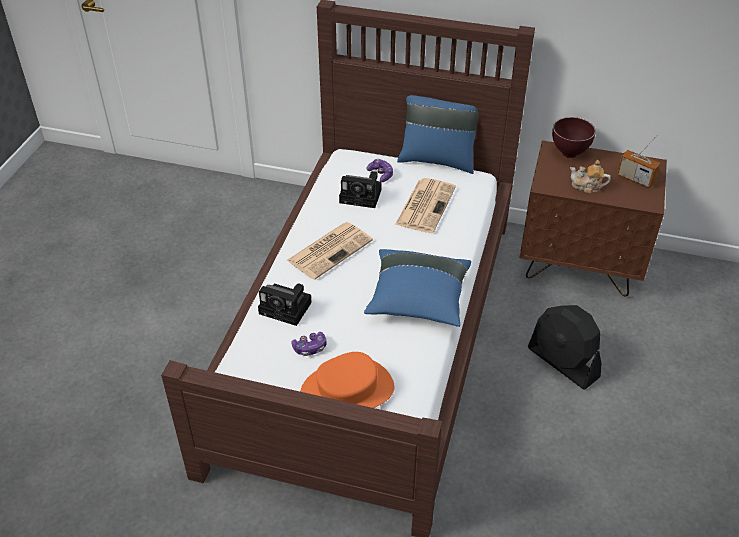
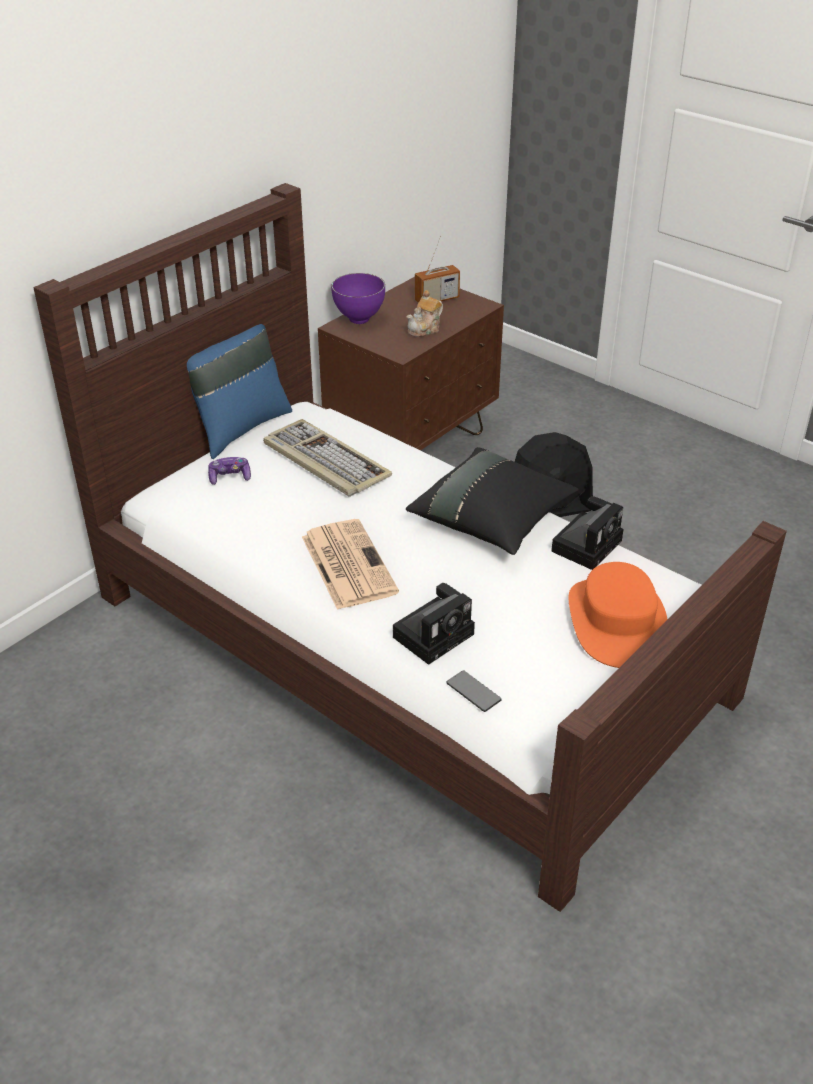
camera: 65 degrees left, 5 degrees down
(245, 341) = (473, 692): none -> phone
(310, 348) = (522, 633): game controller -> none
(362, 196) = (261, 505): camera -> camera (587, 544)
(417, 300) = (492, 520): blue pillow -> black pillow
(425, 205) = (324, 461): newspaper -> keyboard
(569, 154) = (360, 320): brown bowl -> purple bowl

